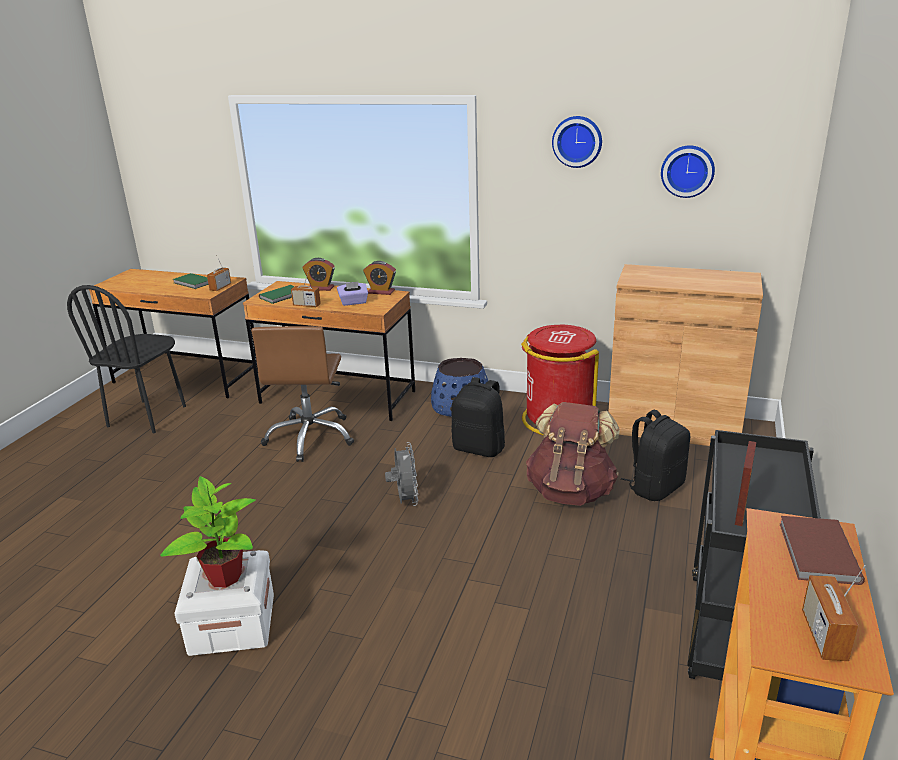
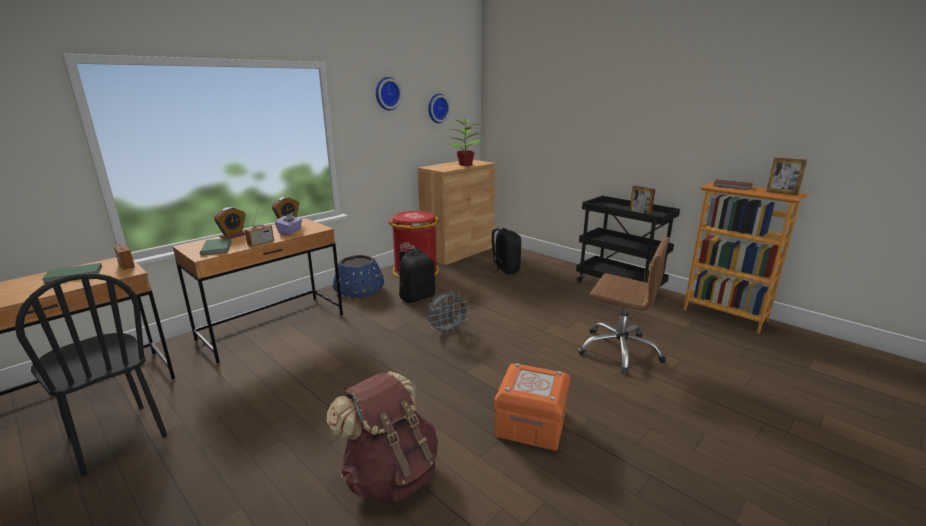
camera: 65 degrees left, 5 degrees down
(224, 576) = (537, 381): potted plant -> potted plant (465, 165)
(232, 624) = (531, 424): white storage box -> orange storage box
(310, 437) = (316, 349): brown office chair -> brown office chair (619, 350)
(405, 501) = (447, 331): grey fan -> grey fan turned 135 degrees clockwise
(571, 491) = (488, 286): brown backpack -> brown backpack (390, 474)
(823, 636) = (781, 193): radio -> picture frame

